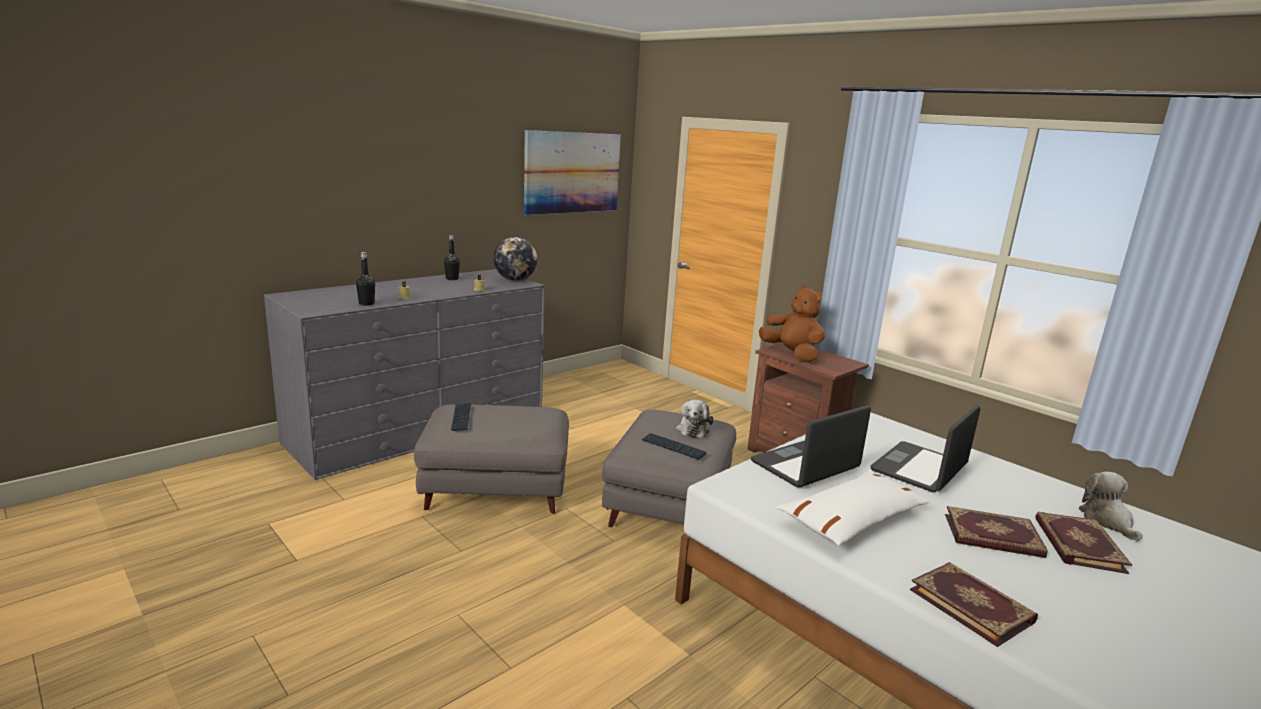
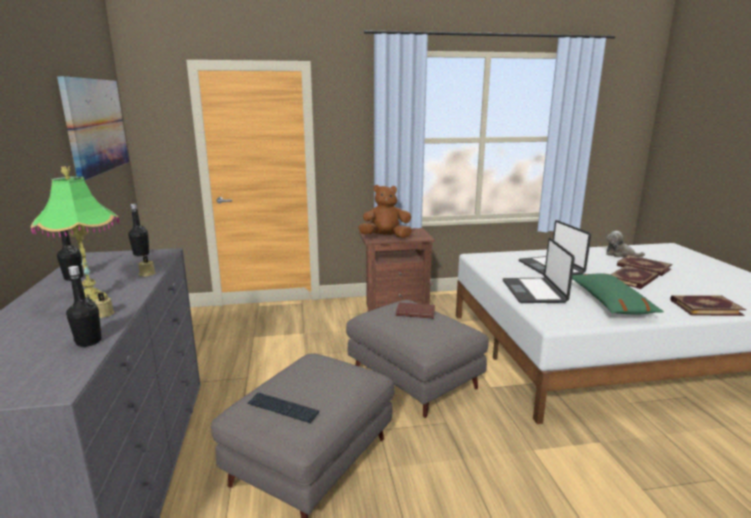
camera: 55 degrees left, 0 degrees up
(424, 289) = (91, 298): none -> table lamp
(515, 280) = (141, 254): globe -> black bottle
(673, 447) = (438, 328): keyboard -> none
(693, 429) = (415, 312): plush toy -> brown book
(852, 520) = (610, 302): white pillow -> green pillow

